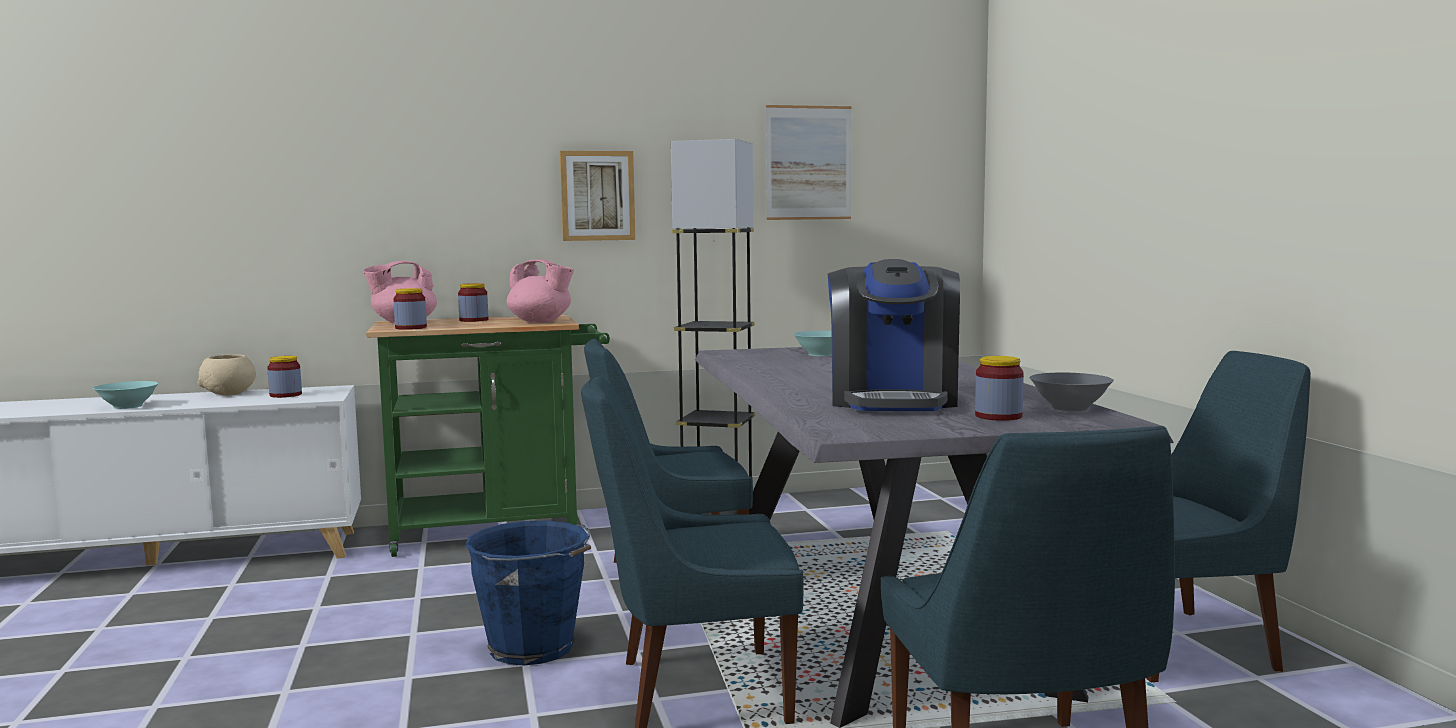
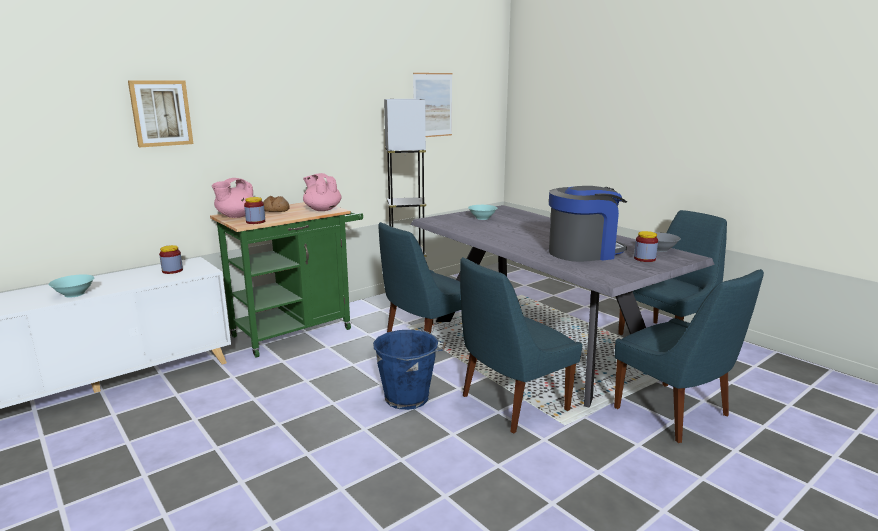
camera: 25 degrees left, 10 degrees up
(229, 394) = (128, 274): beige bowl -> none
(473, 320) = (275, 210): jar -> bread
(541, 322) = (322, 209): pink teapot -> pink teapot turned 135 degrees counterclockwise
(597, 196) = (330, 128): picture -> picture (161, 113)
(893, 400) = (583, 252): coffee machine -> coffee machine turned 90 degrees counterclockwise

